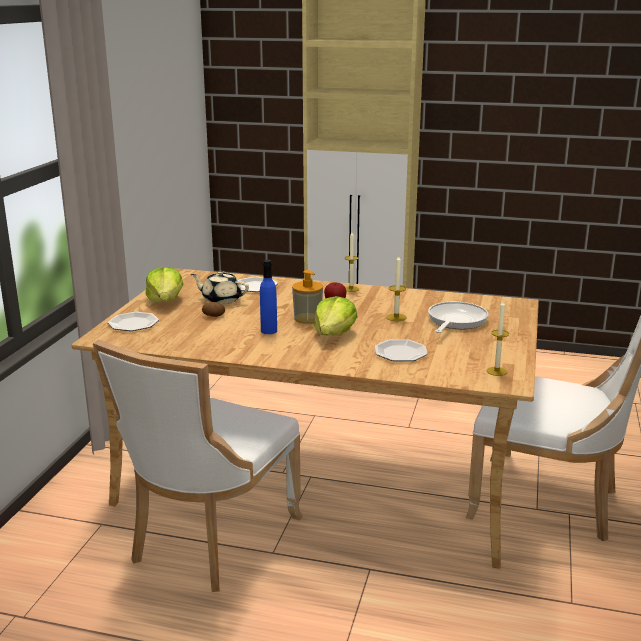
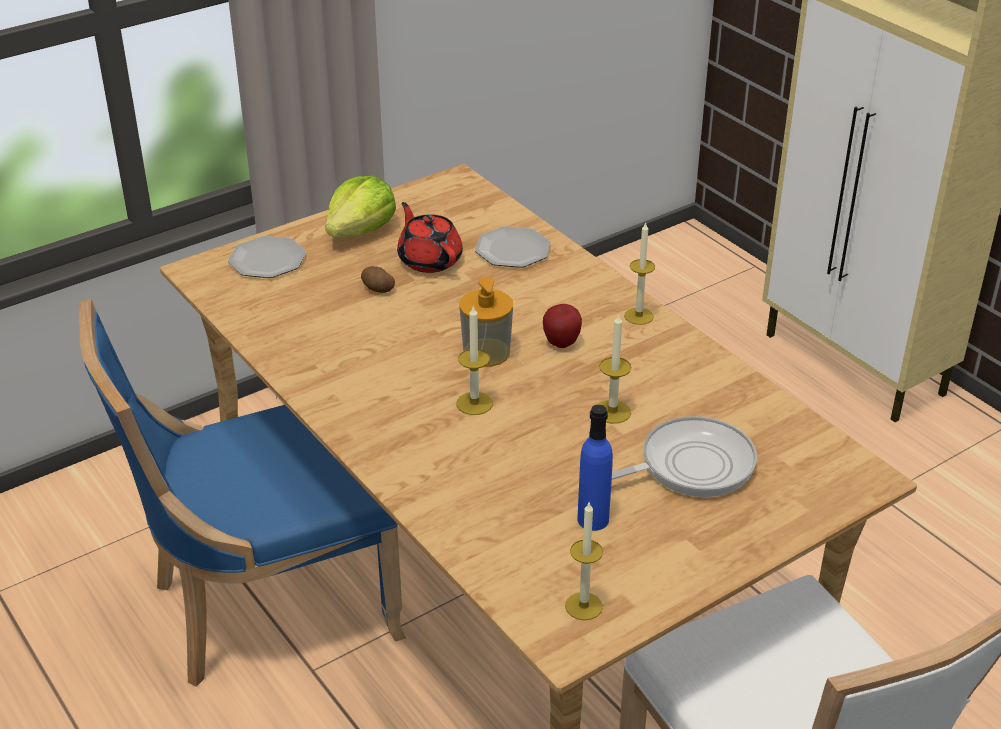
camera: 40 degrees right, 15 degrees up
(209, 540) = (265, 606): white chair -> blue chair
(221, 300) = (429, 260): beige teapot -> red teapot
(269, 331) = (402, 353): blue bottle -> blue bottle (593, 519)
(334, 334) = (474, 403): lettuce -> candle
(400, 352) = (507, 489): plate -> none

